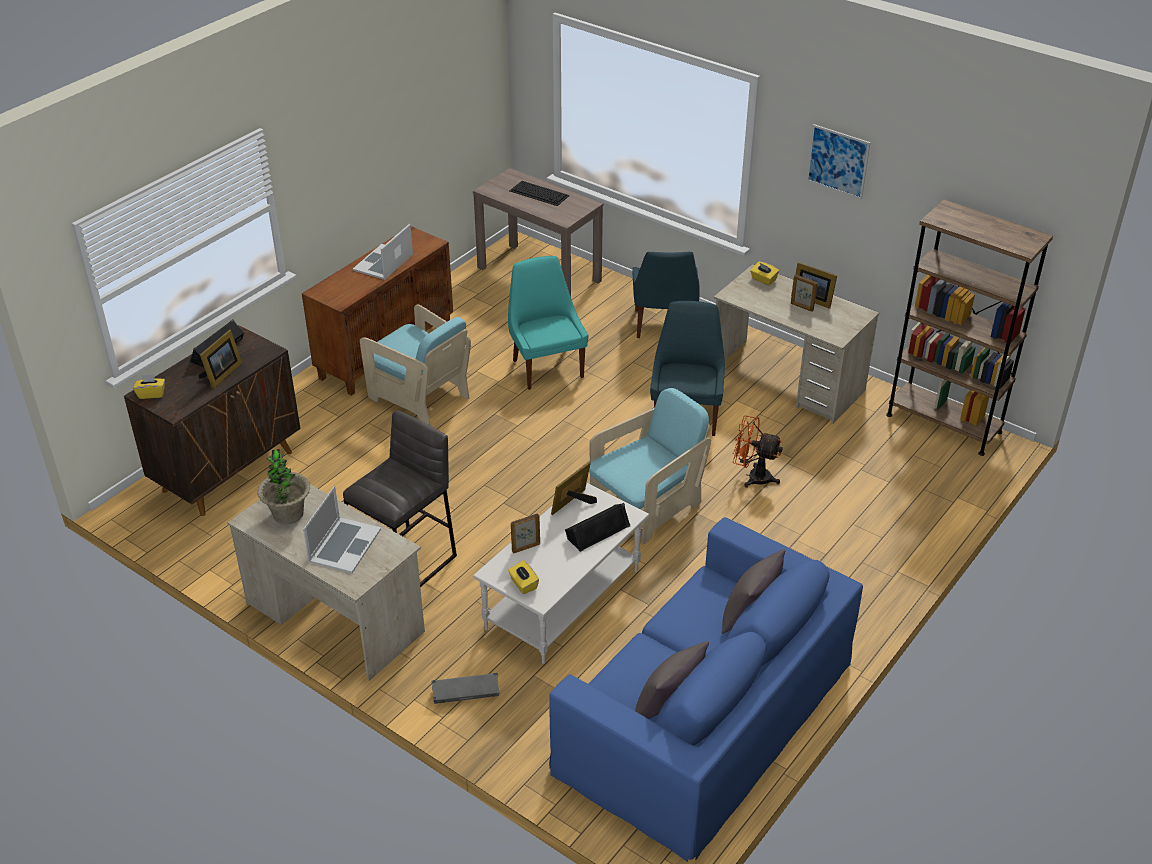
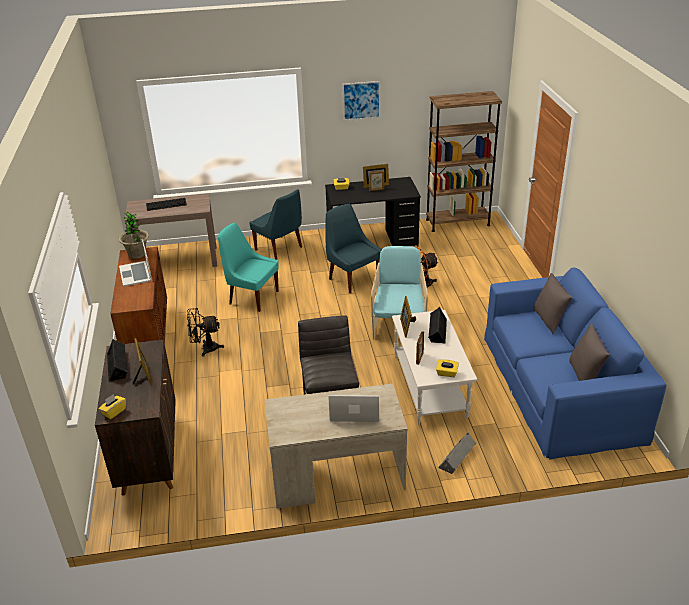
camera: 45 degrees left, 5 degrees down
(288, 514) = (297, 418): potted plant -> potted plant (137, 254)
(344, 545) = (355, 410): laptop -> laptop turned 60 degrees counterclockwise
(420, 396) = (205, 348): turquoise armchair -> black fan
(787, 381) = (372, 241): beige desk -> black desk

